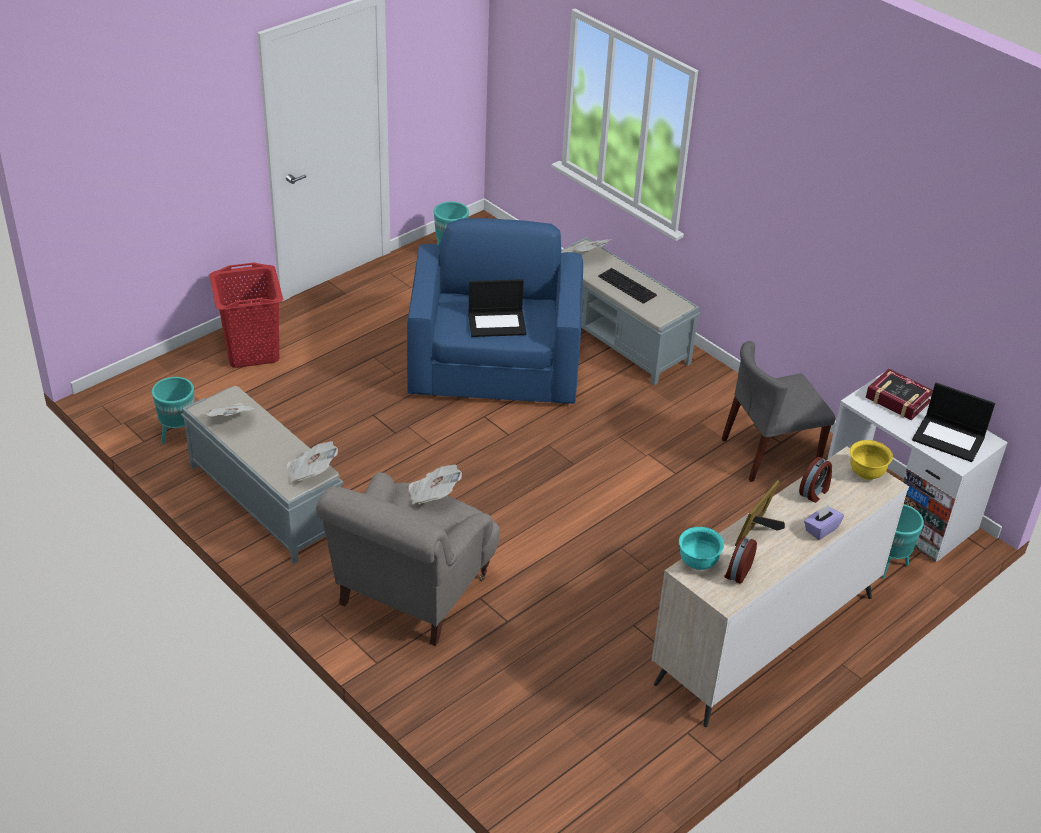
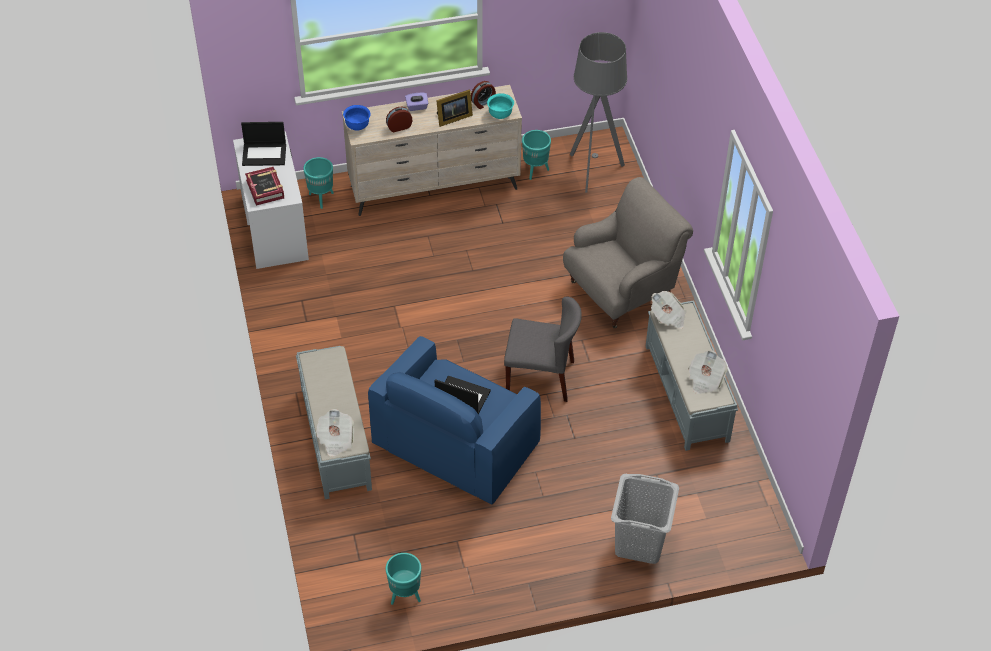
camera: 150 degrees left, 10 degrees up
(179, 436) = (729, 474): turquoise planter -> turquoise planter (535, 171)
(252, 351) = (639, 543): red laundry basket -> grey laundry basket
(433, 495) = (598, 269): newspaper -> none
(565, 764) = (593, 170): none -> grey floor lamp
(628, 286) = (332, 393): keyboard -> none
(769, 453) = (317, 295): grey chair -> grey chair (541, 377)
(866, 473) = (357, 126): yellow bowl -> blue bowl
(949, 438) = (265, 154): laptop -> laptop turned 120 degrees clockwise

